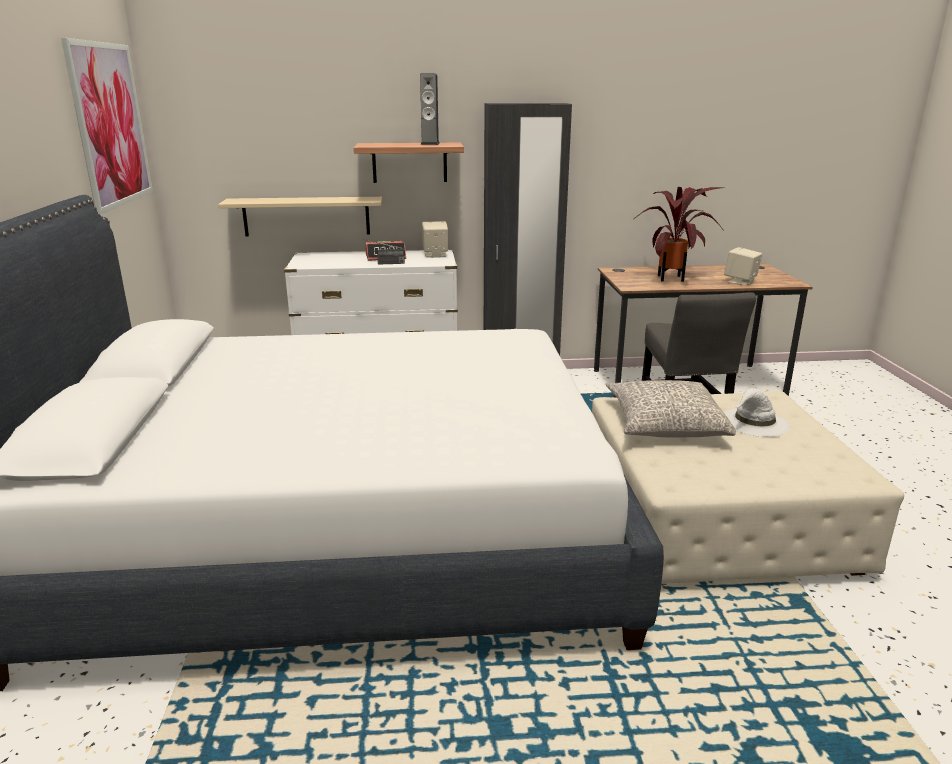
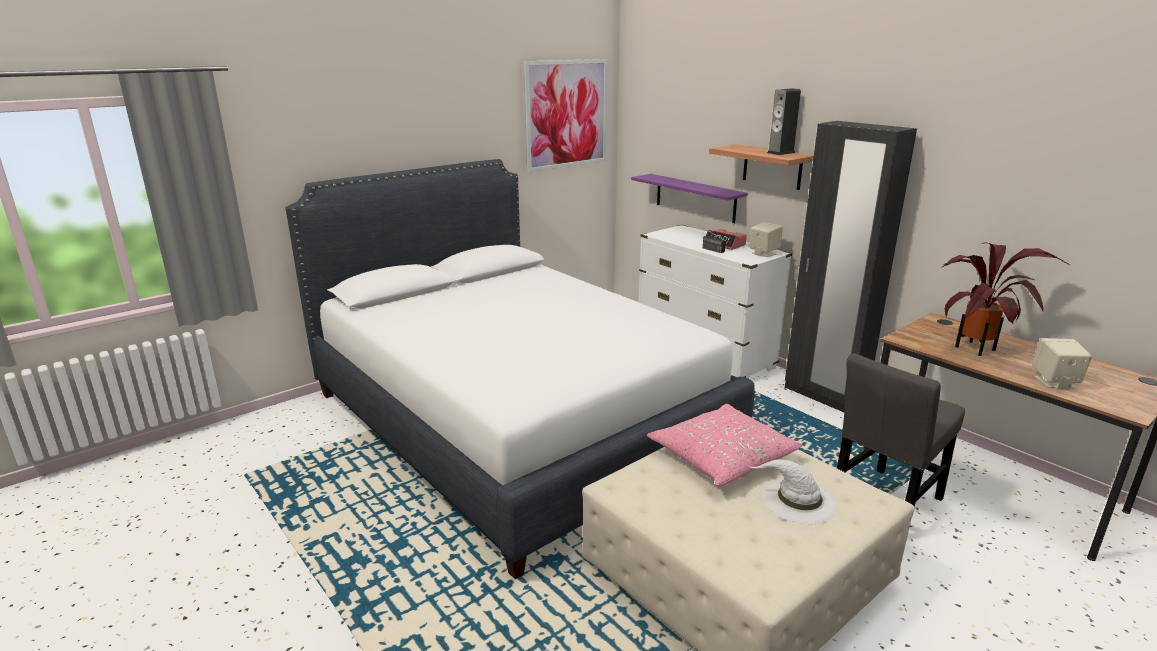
camera: 55 degrees right, 0 degrees up
(306, 216) = (695, 198): beige shelf -> purple shelf
(664, 424) = (722, 457): grey pillow -> pink pillow

